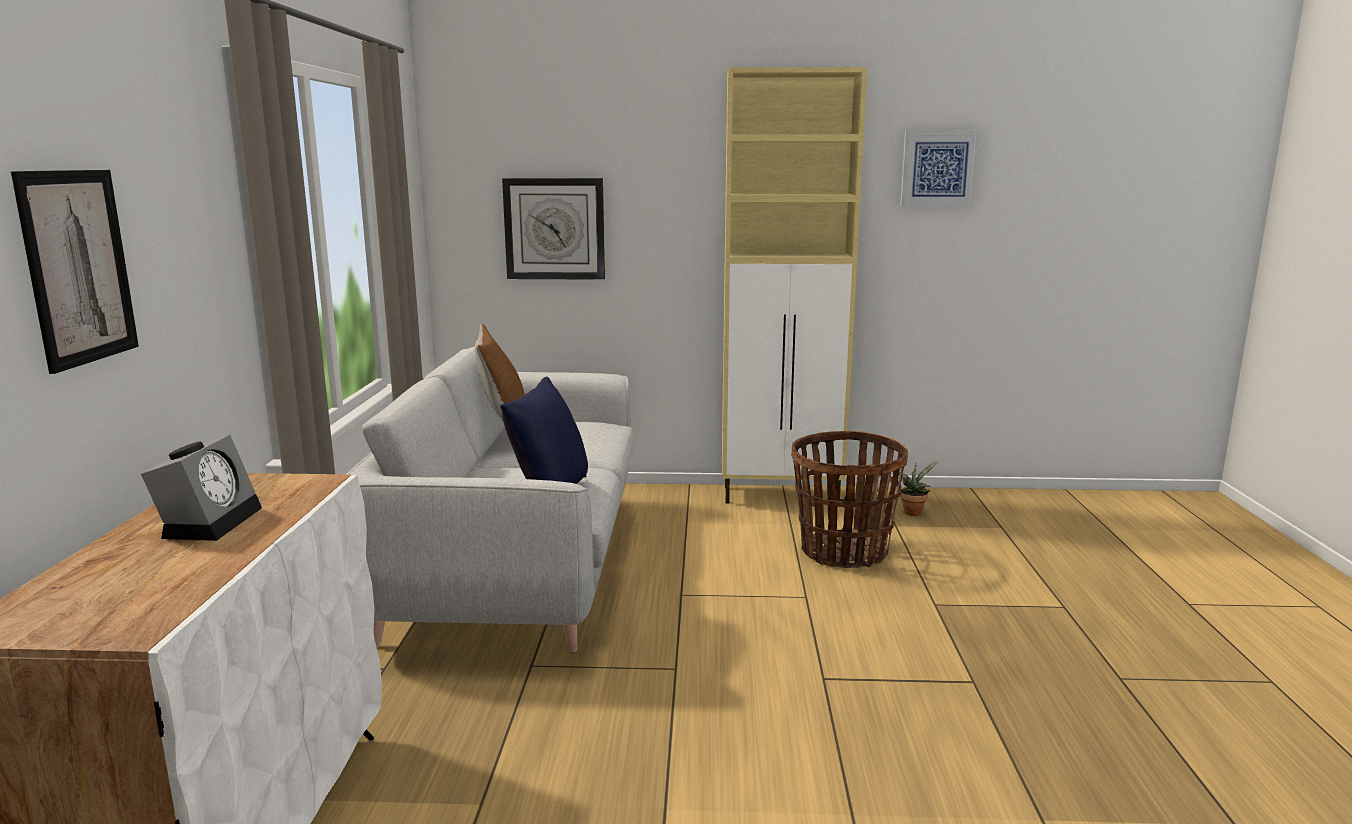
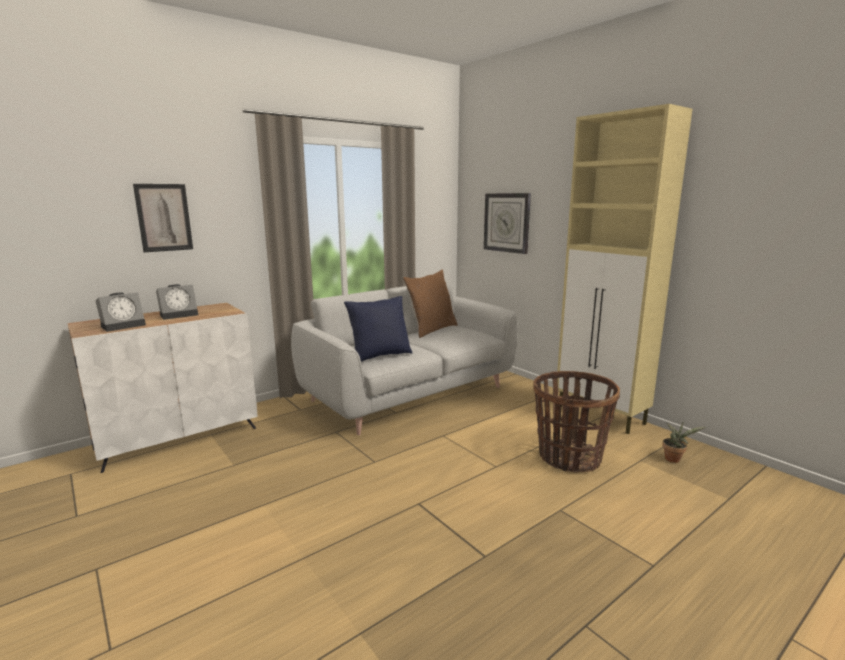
camera: 50 degrees right, 0 degrees up
(167, 582) = (124, 325): none -> alarm clock
(939, 169) = (759, 183): picture -> none

